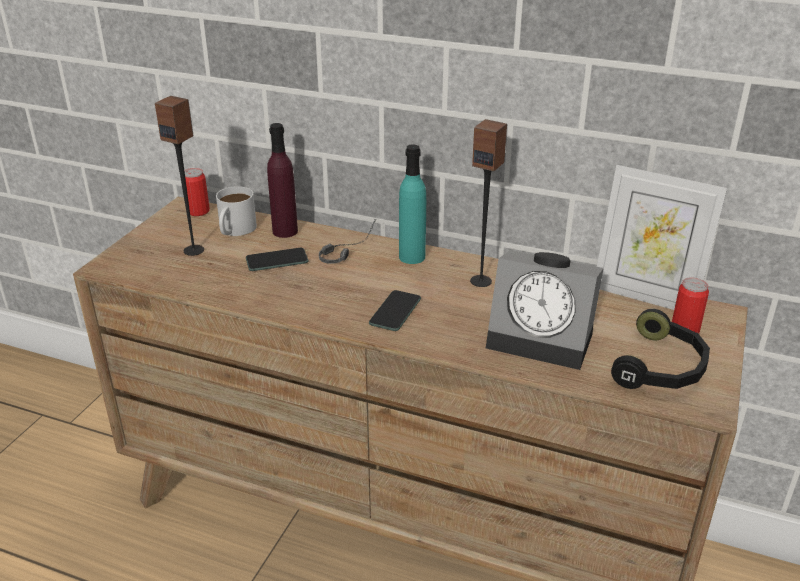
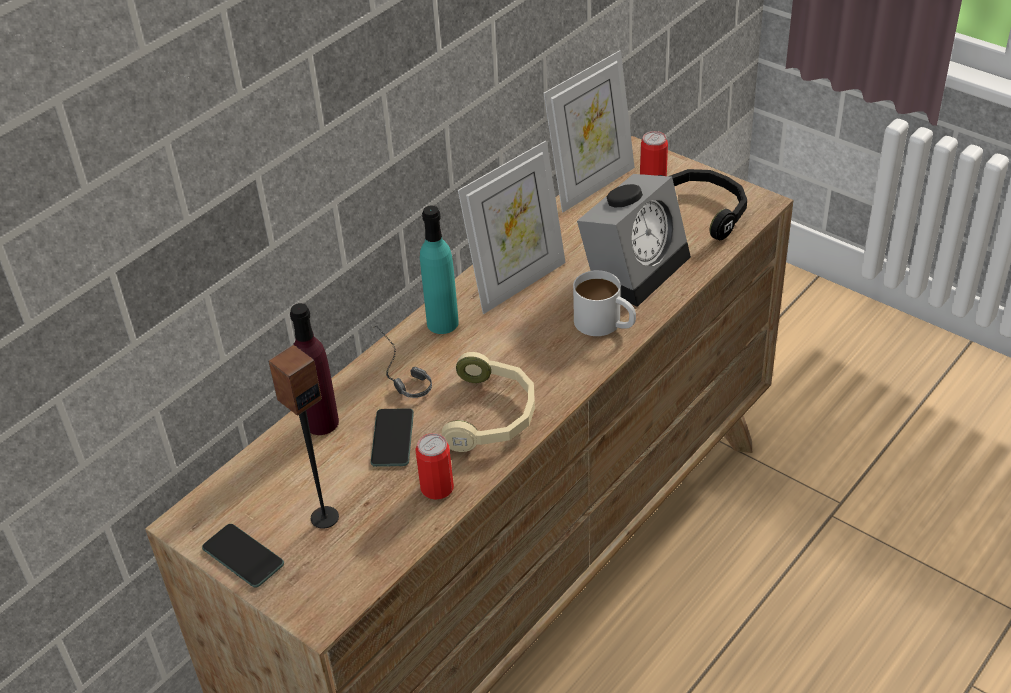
camera: 70 degrees left, 10 degrees up
(198, 211) = (212, 506): can -> can (437, 487)
(234, 230) = (291, 472): white mug -> white mug (605, 324)
(315, 297) = (492, 415): none -> beige headphones
(395, 311) = (548, 356): phone -> phone (243, 556)
(481, 281) = (517, 282): speaker -> picture frame

